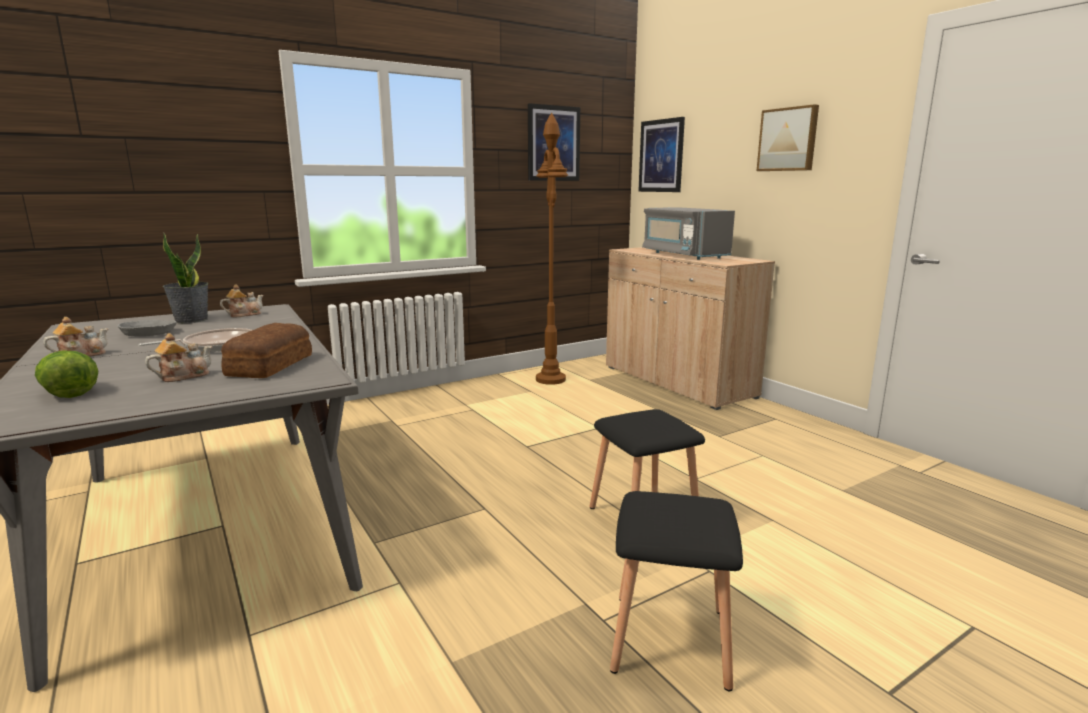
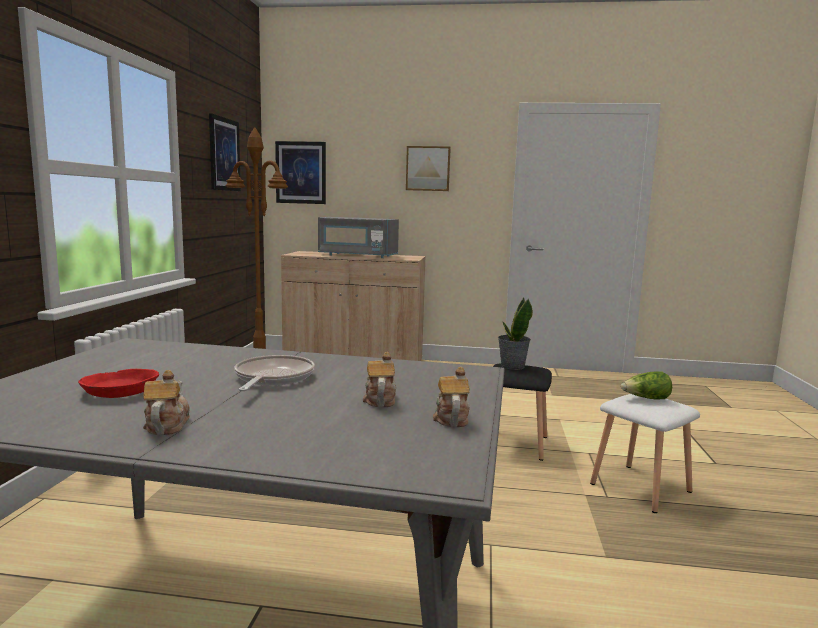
camera: 50 degrees left, 5 degrees down
(68, 392) = (352, 441): lettuce -> lettuce (646, 399)
(149, 333) = (120, 391): grey bowl -> red bowl
(191, 320) = (95, 371): potted plant -> potted plant (512, 366)
(244, 314) = (136, 354): teapot -> teapot (451, 418)
(267, 366) = (400, 375): bread -> none
(671, 641) = (642, 488): black stool -> white stool

